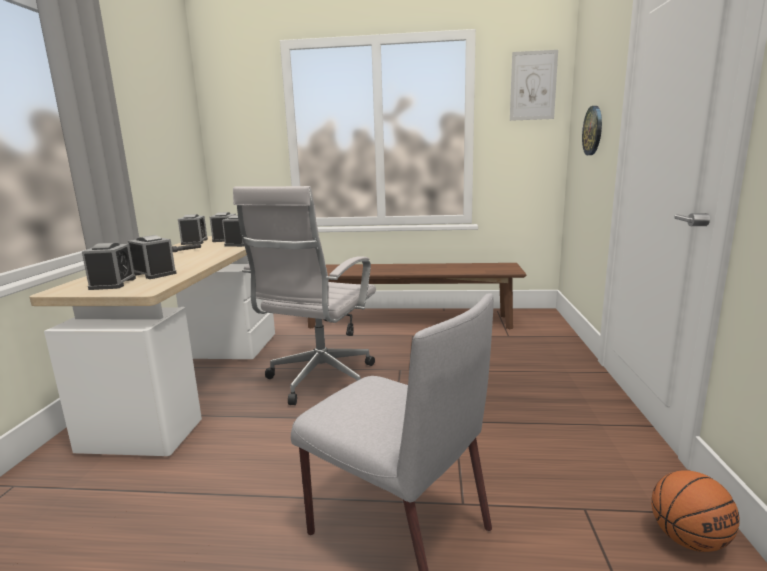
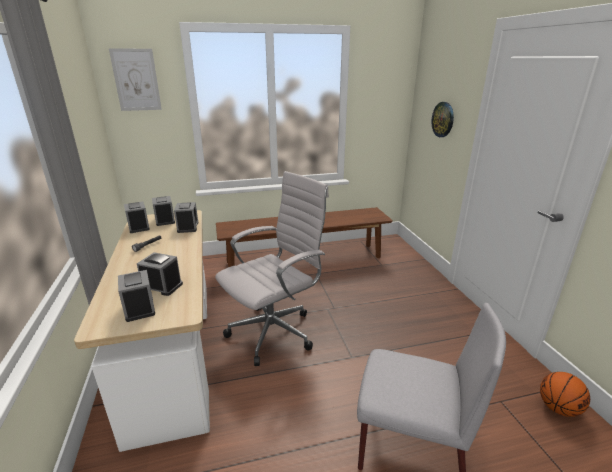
camera: 20 degrees left, 10 degrees up
(319, 381) = (275, 331): white office chair -> white office chair turned 135 degrees counterclockwise
(533, 86) = (390, 74): picture -> picture (136, 80)

